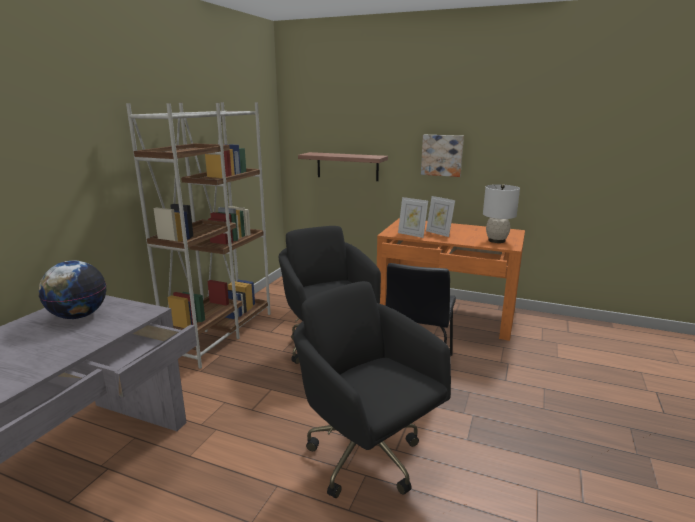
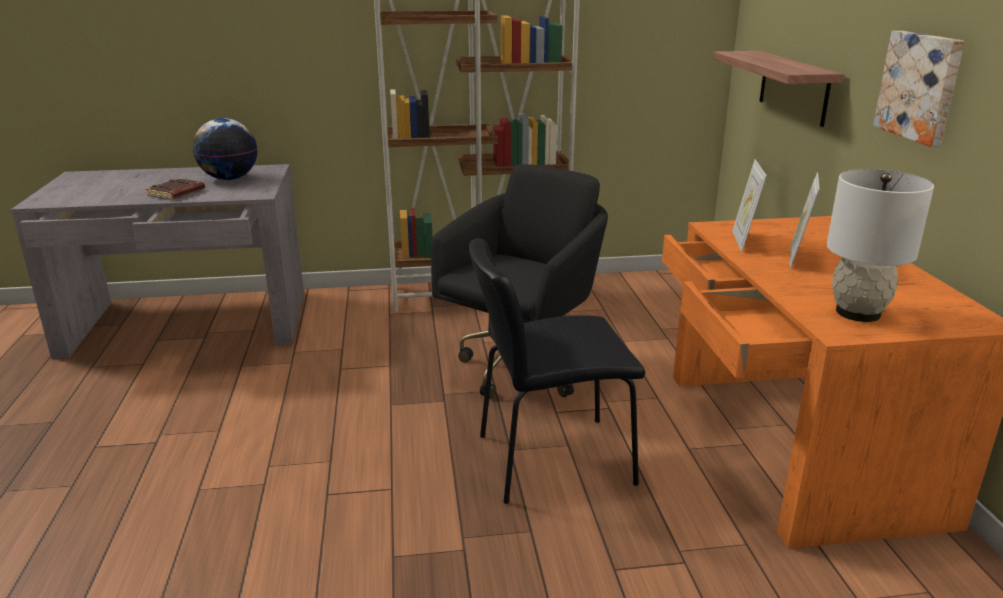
camera: 60 degrees right, 5 degrees up
(77, 341) = (177, 193): none -> brown book
(368, 461) = (291, 478): black office chair -> none

